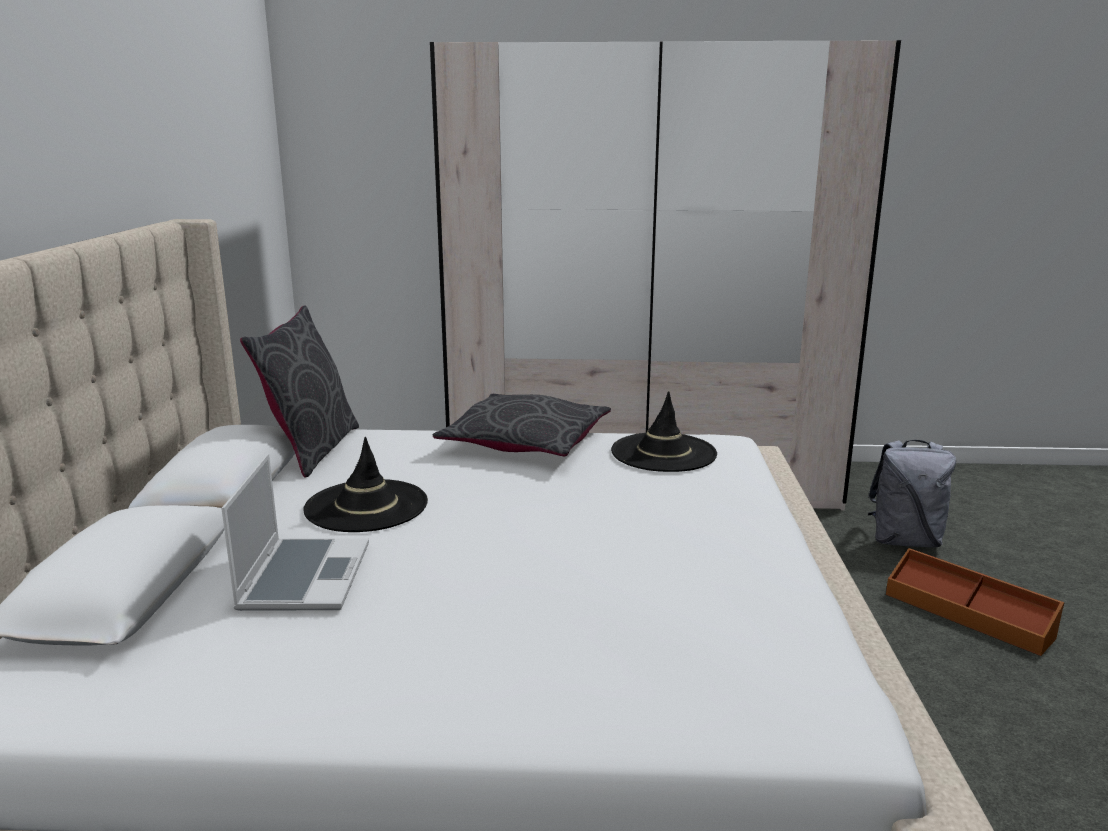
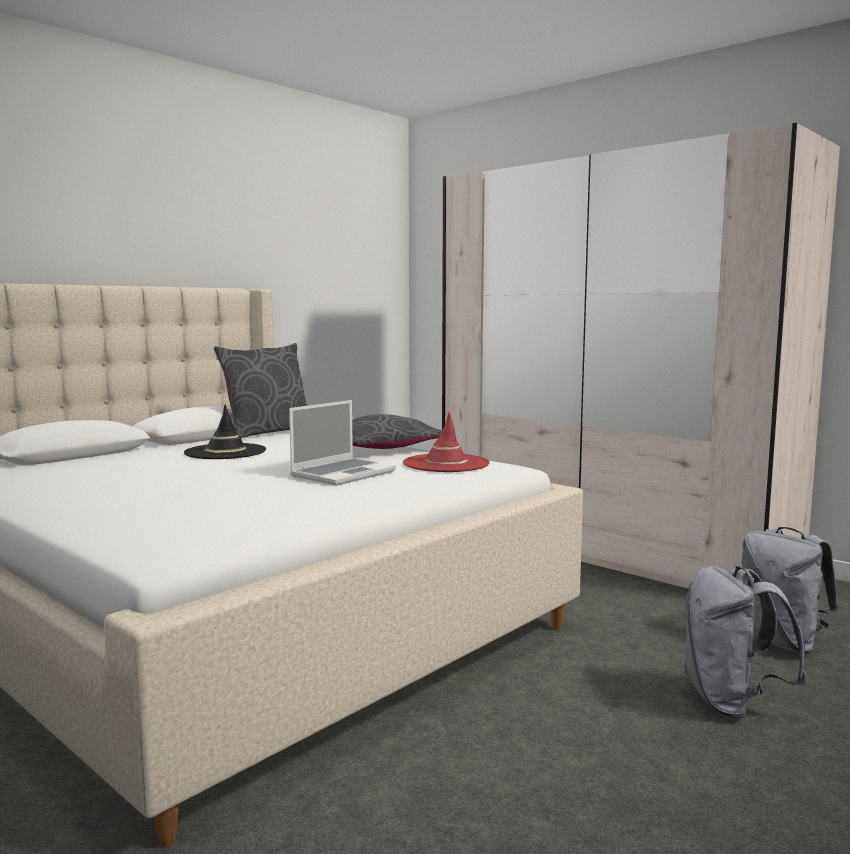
camera: 40 degrees right, 10 degrees down
(304, 576) = (130, 464): laptop -> laptop (343, 473)
(663, 453) = (446, 464): black hat -> red hat
(968, 615) = (731, 702): brown storage box -> grey backpack

